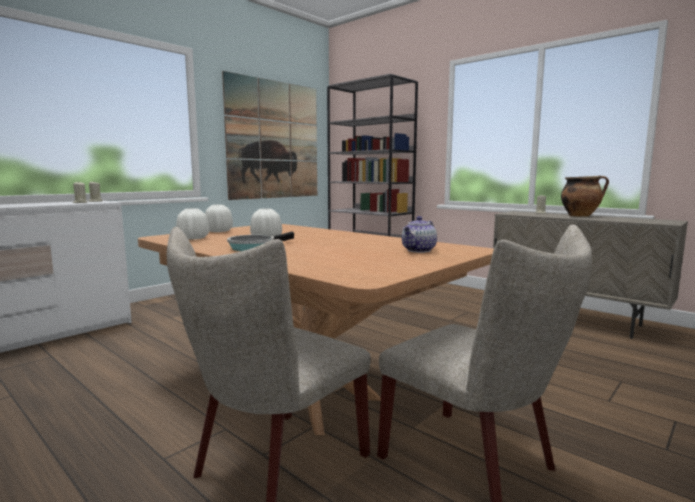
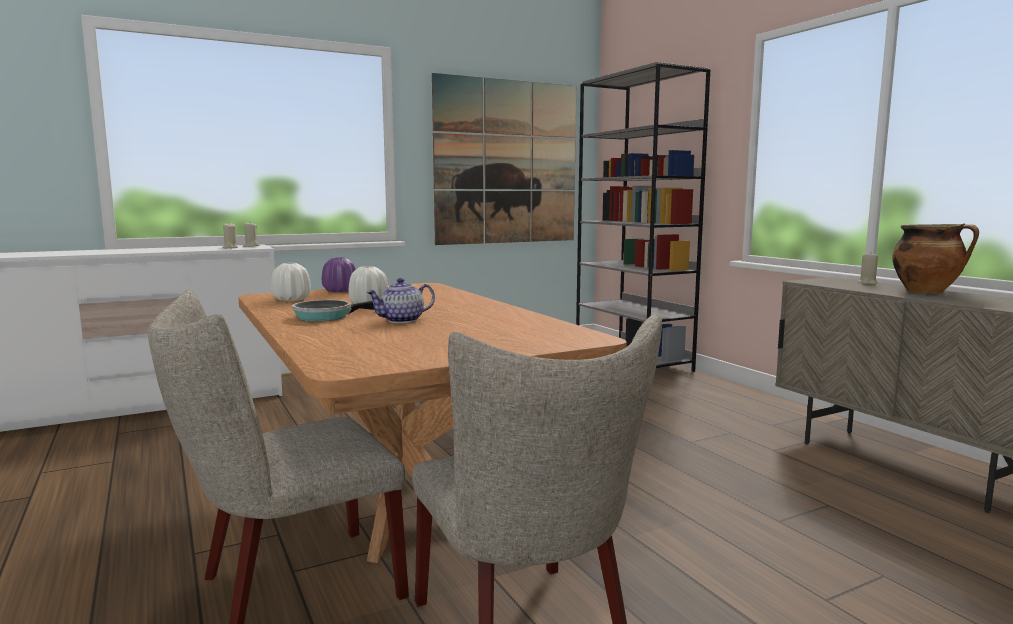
camera: 20 degrees right, 0 degrees up
(219, 231) = (340, 291): white vase -> purple vase
(419, 250) = (509, 335): teapot -> teapot (402, 321)

